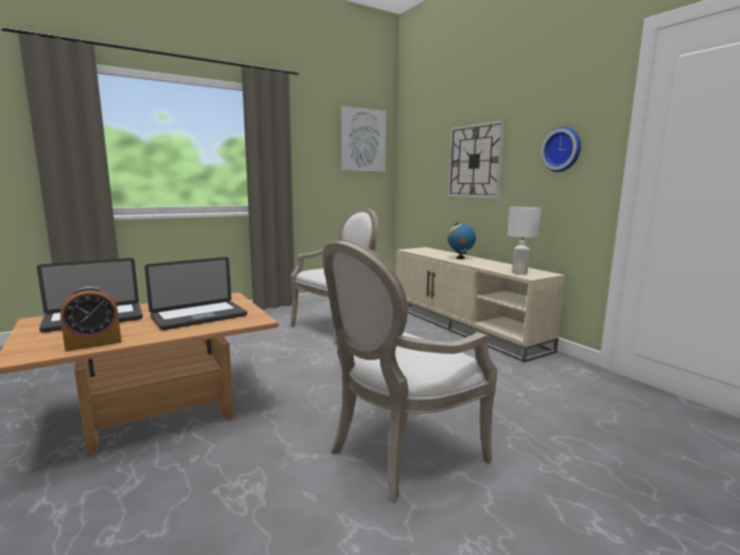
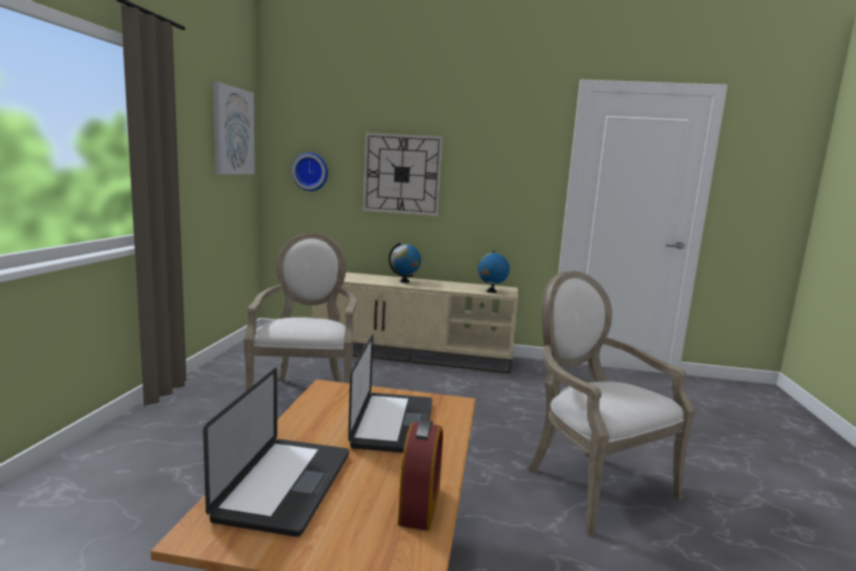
camera: 50 degrees left, 0 degrees up
(397, 454) = (591, 482): armchair -> armchair turned 150 degrees clockwise
(519, 273) = (491, 291): white table lamp -> globe
(563, 149) = (509, 174): wall clock -> wall clock (311, 172)

